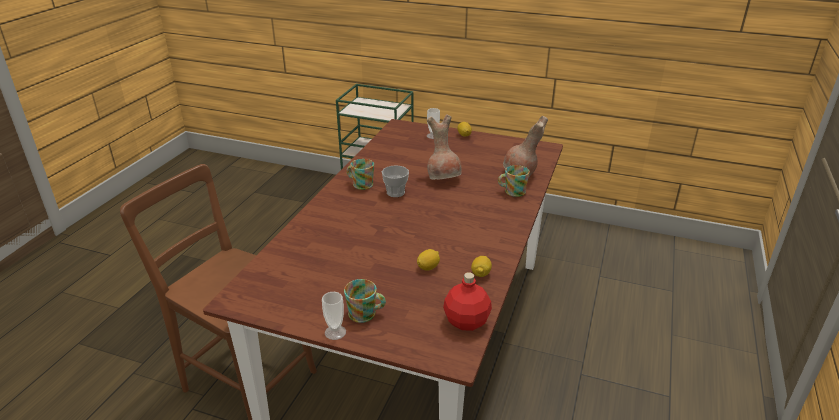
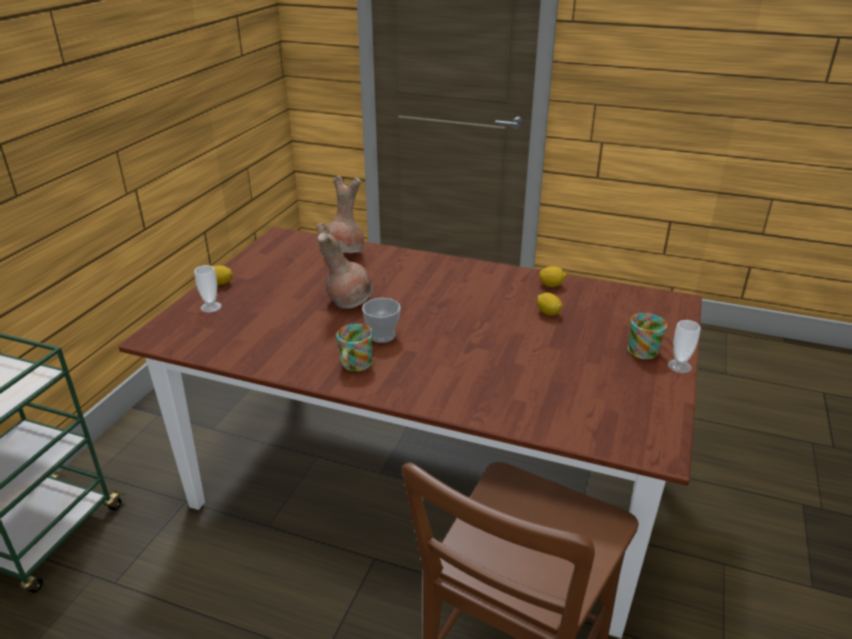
camera: 90 degrees left, 0 degrees up
(467, 322) = (628, 294): red bottle -> none
(512, 191) = (386, 261): mug -> none

